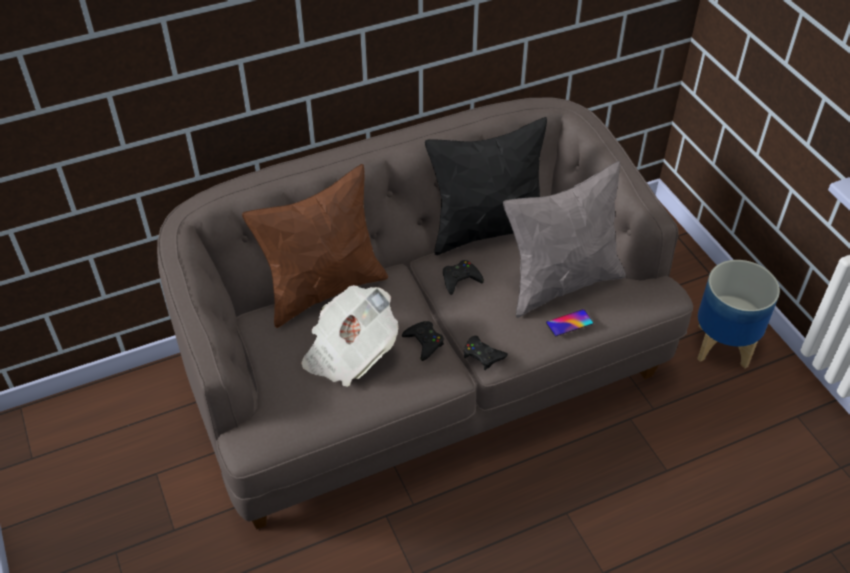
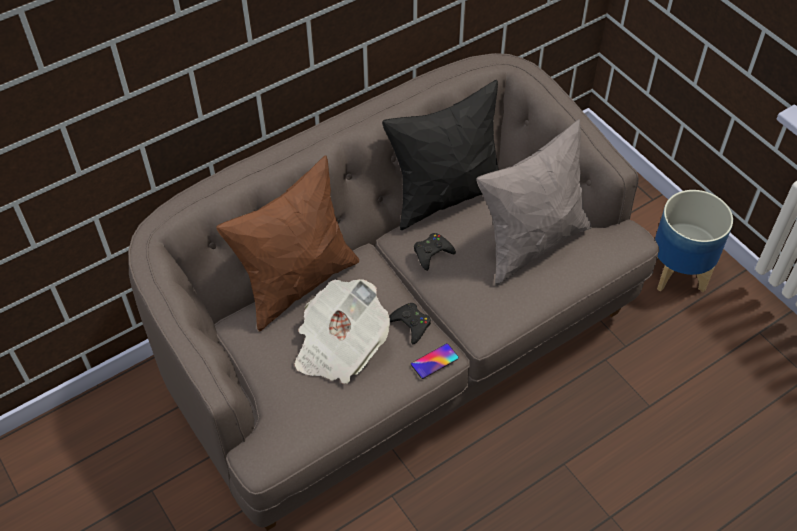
camera: 10 degrees left, 5 degrees up
(483, 355) = (471, 329): black game controller -> none
(569, 323) = (548, 284): phone -> phone (434, 361)

